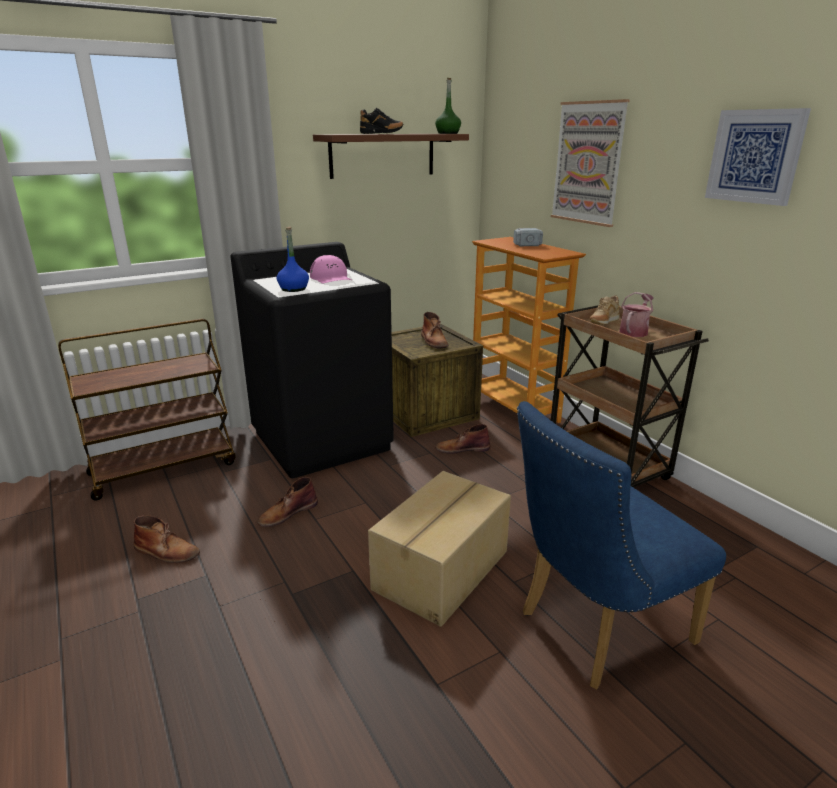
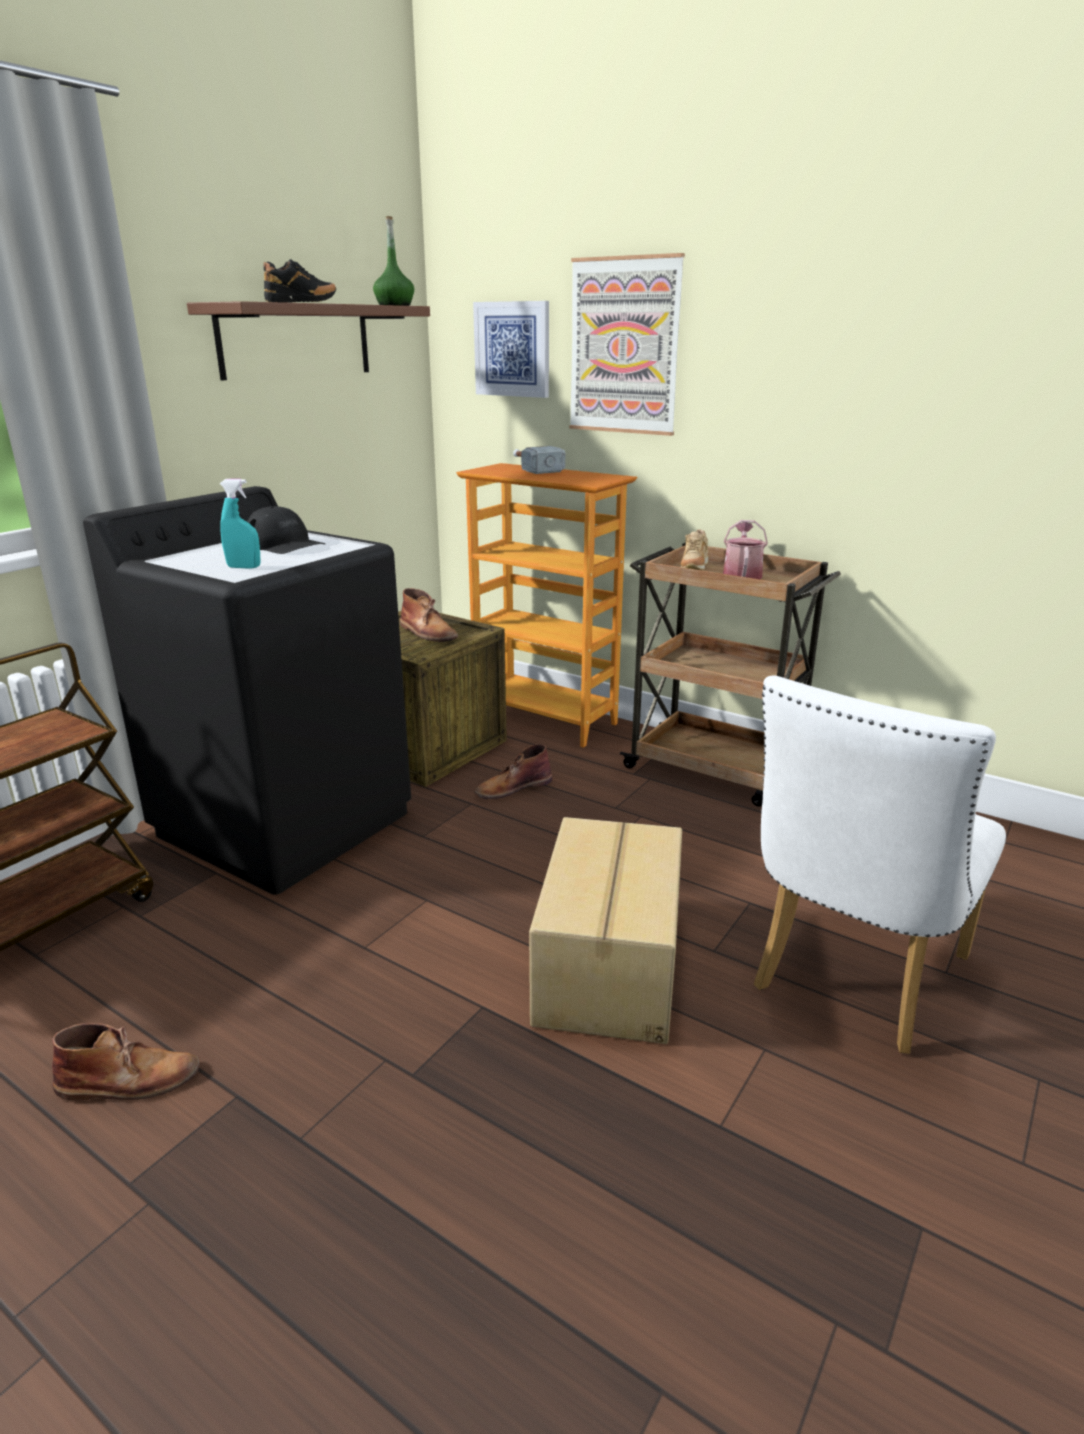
camera: 25 degrees left, 0 degrees up
(287, 513) = (310, 951): brown boot -> none
(293, 289) = (244, 567): blue bottle -> turquoise spray bottle
(331, 278) = (284, 545): pink cap -> black cap
(594, 629) = (850, 979): blue chair -> white chair
(755, 156) = (879, 327): picture -> picture (512, 349)

